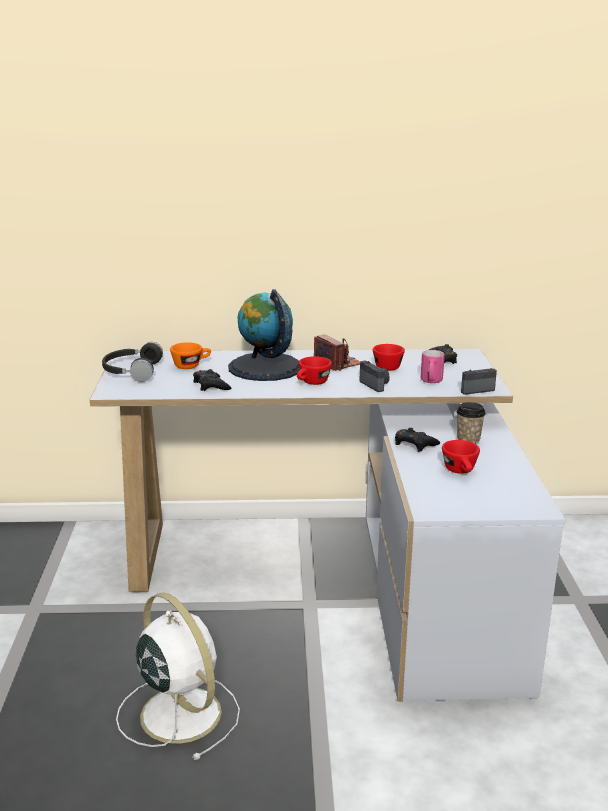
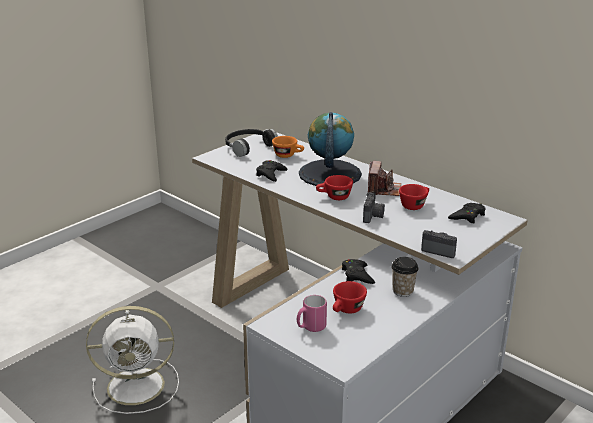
camera: 45 degrees right, 5 degrees up
(178, 712) = (138, 386): white fan -> white fan turned 75 degrees clockwise
(431, 381) = (419, 230): pink mug -> pink mug (310, 327)

